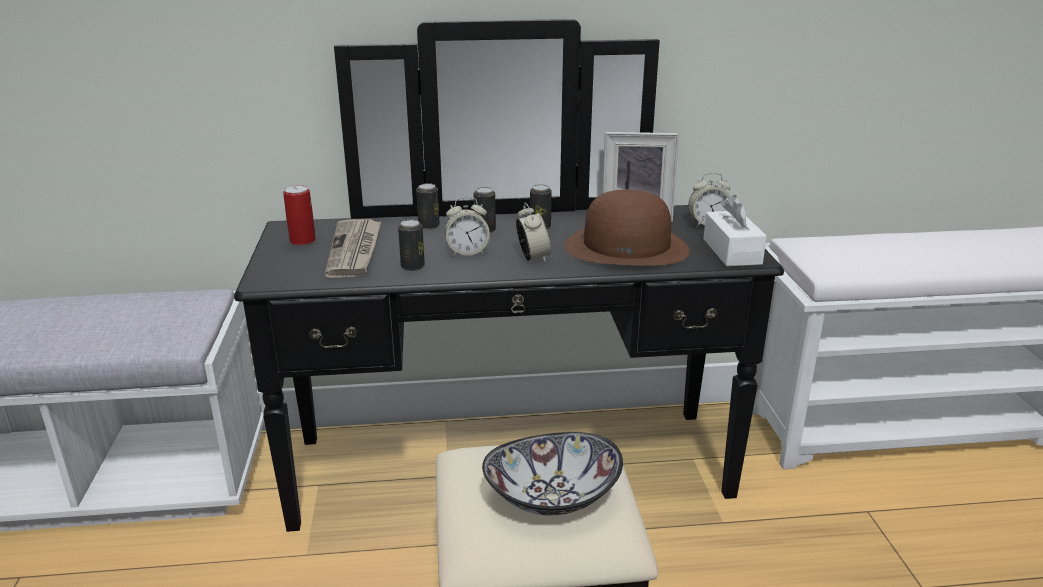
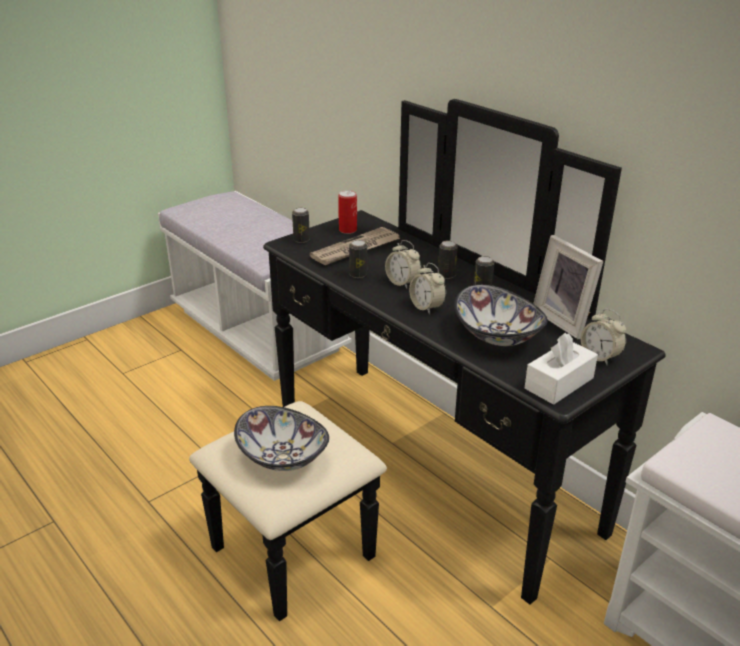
camera: 55 degrees right, 5 degrees up
(429, 226) = (424, 255): can -> can (301, 240)
(533, 258) = (426, 307): alarm clock -> alarm clock turned 105 degrees clockwise
(627, 247) = (498, 335): brown hat -> bowl

